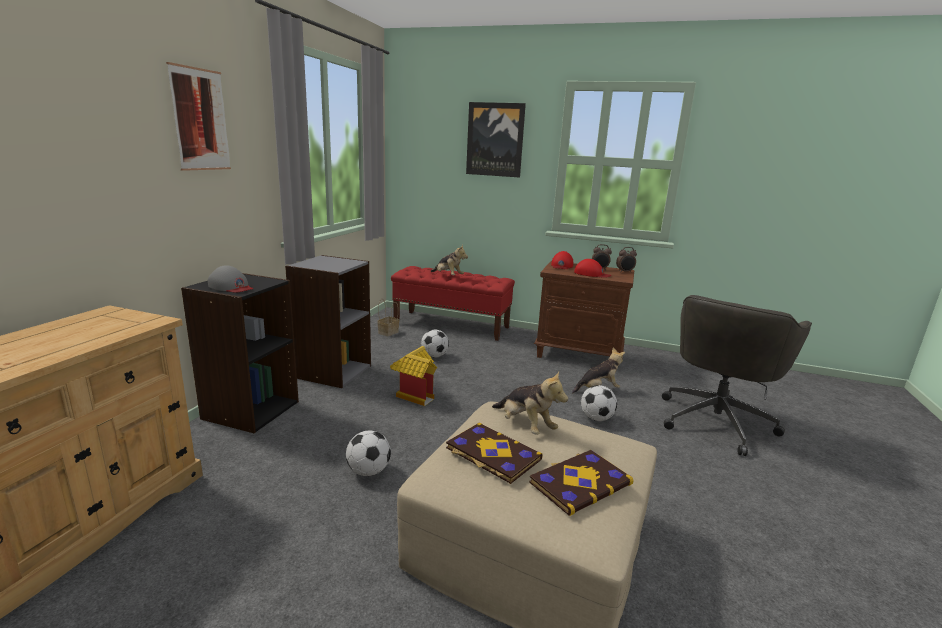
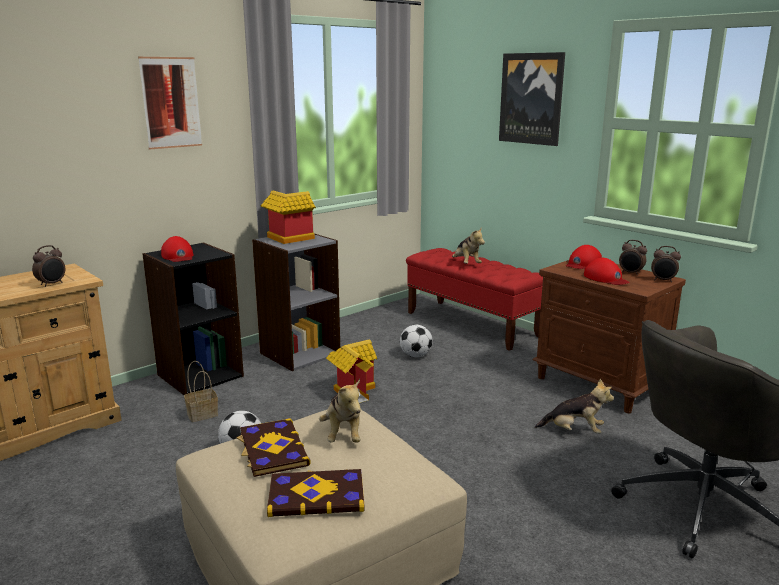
camera: 30 degrees right, 0 degrees up
(118, 330) = (52, 284): none -> alarm clock
(231, 287) = (178, 256): grey cap -> red cap
(321, 263) = (287, 239): none -> toy house
(388, 332) = (393, 322): basket -> basket (203, 414)
(596, 418) = (532, 462): football -> none

